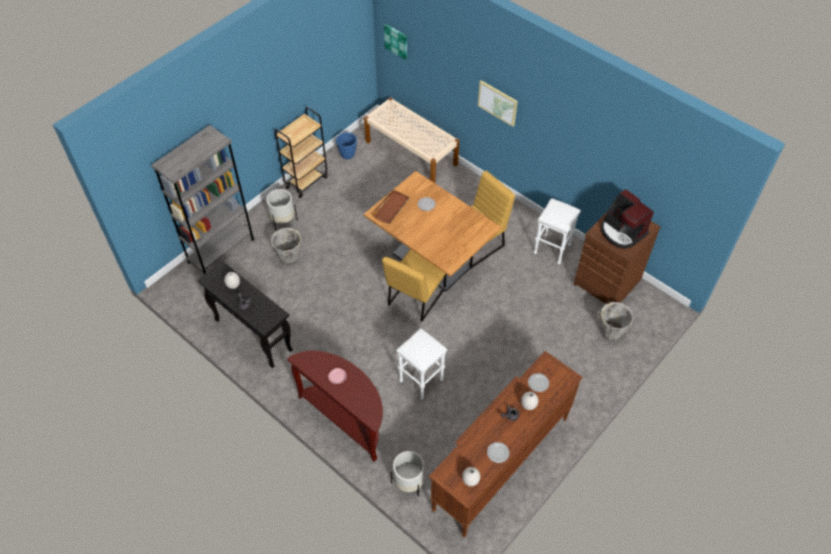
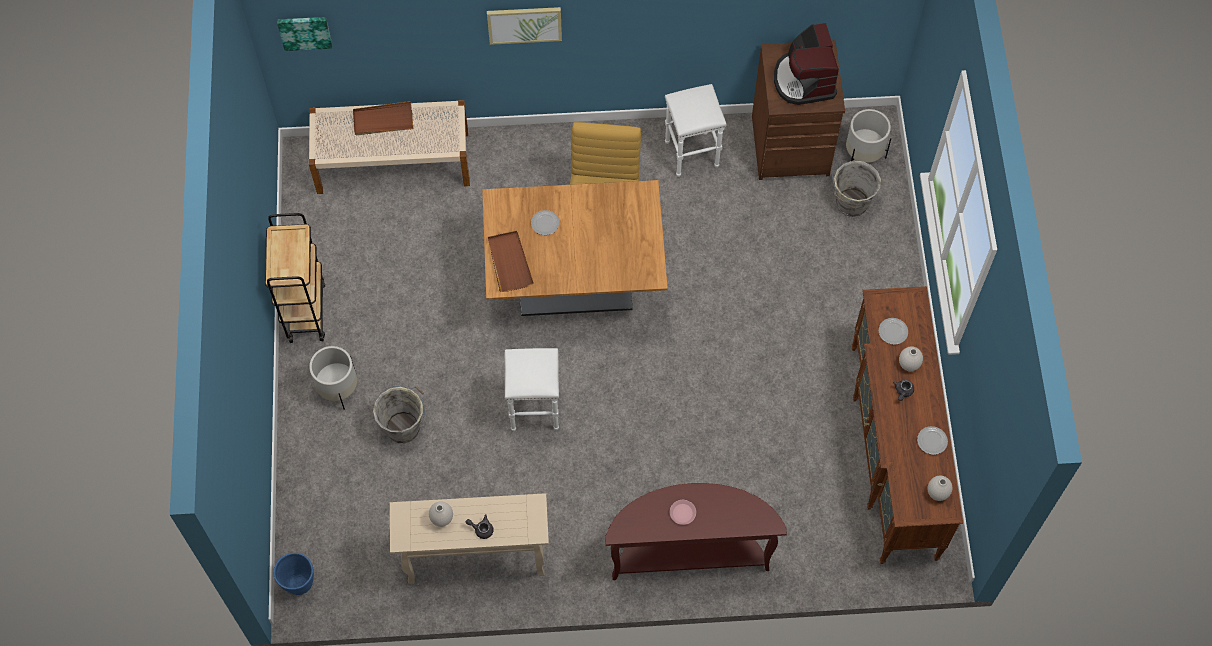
camera: 45 degrees left, 10 degrees up
(221, 250) = (307, 495): grey bookcase -> none
(252, 335) = (474, 559): black console table -> beige console table
(347, 155) = (315, 231): blue planter -> blue planter (299, 583)
(409, 482) = (826, 557): white planter -> white planter (863, 154)
(414, 123) = (383, 120): none -> brown tray
(415, 297) = (607, 346): yellow chair -> none
(422, 380) = (720, 436): white stool -> white stool (535, 408)
(622, 231) = (804, 80): coffee machine -> coffee machine turned 75 degrees clockwise

